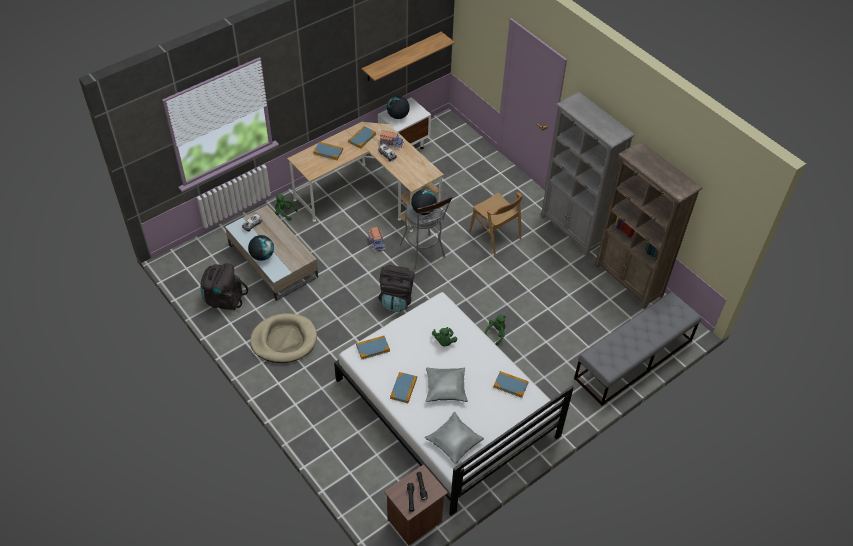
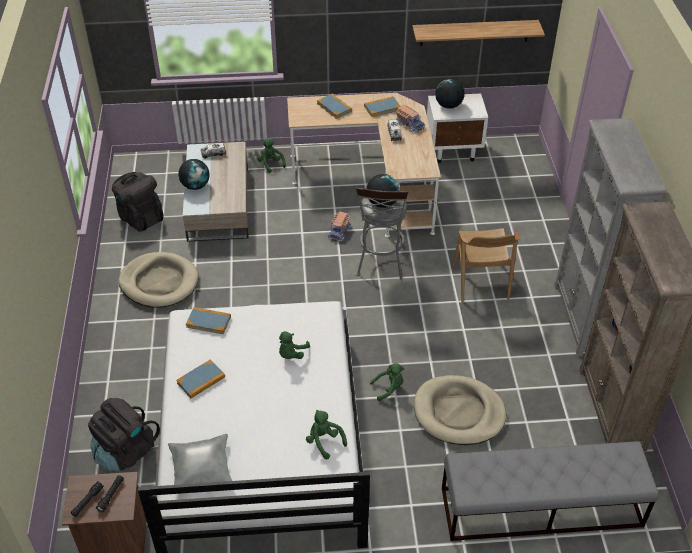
camera: 35 degrees right, 5 degrees down
(396, 299) = (309, 297): black backpack -> black backpack (125, 451)
(446, 388) = (247, 405): grey pillow -> none
(510, 385) = (324, 441): book -> green plush toy
(548, 327) = (459, 413): none -> beige dog bed

